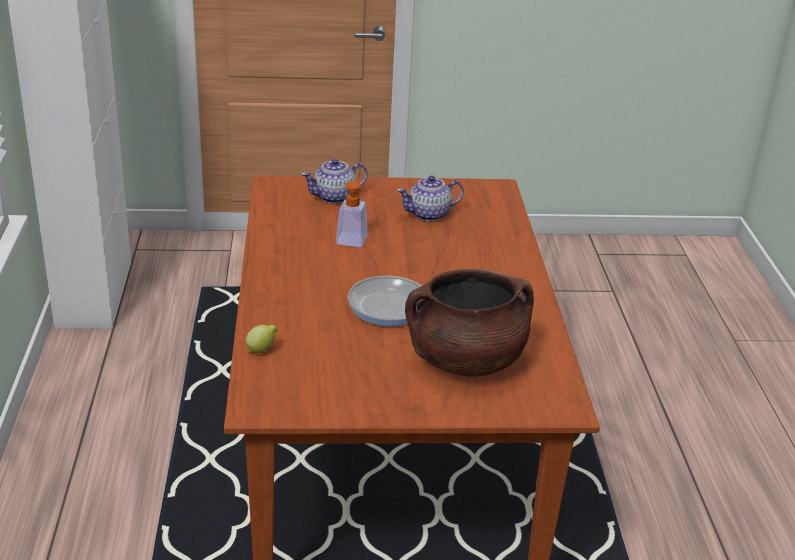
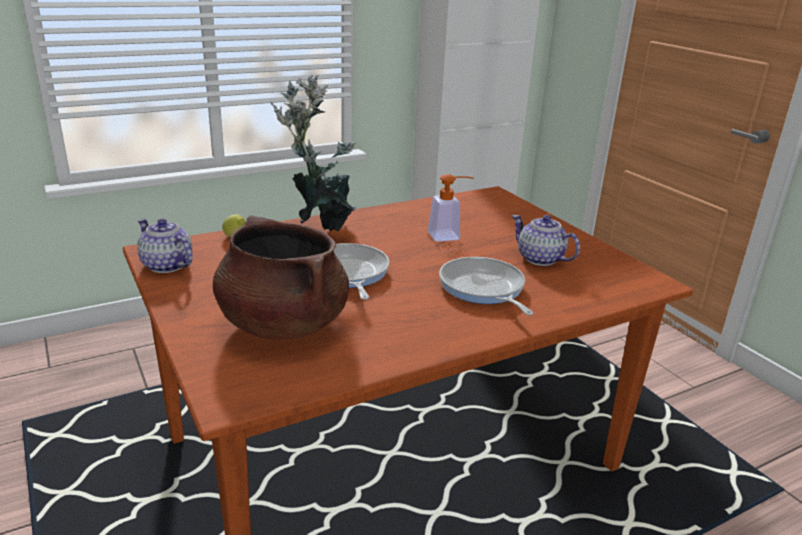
camera: 65 degrees right, 5 degrees down
(280, 296) = (321, 228): none -> potted plant
(335, 197) = (508, 217): teapot -> teapot (167, 265)
(463, 256) = (483, 289): none -> frying pan

